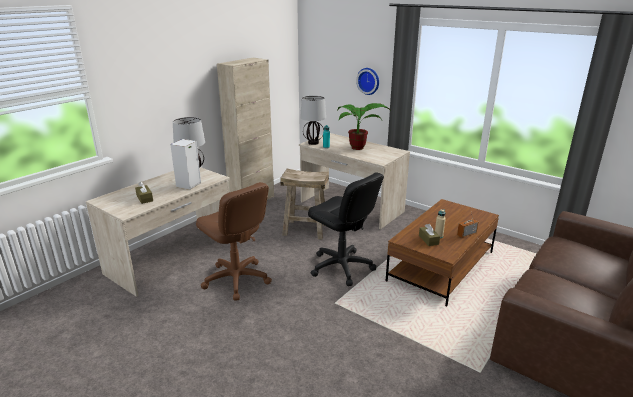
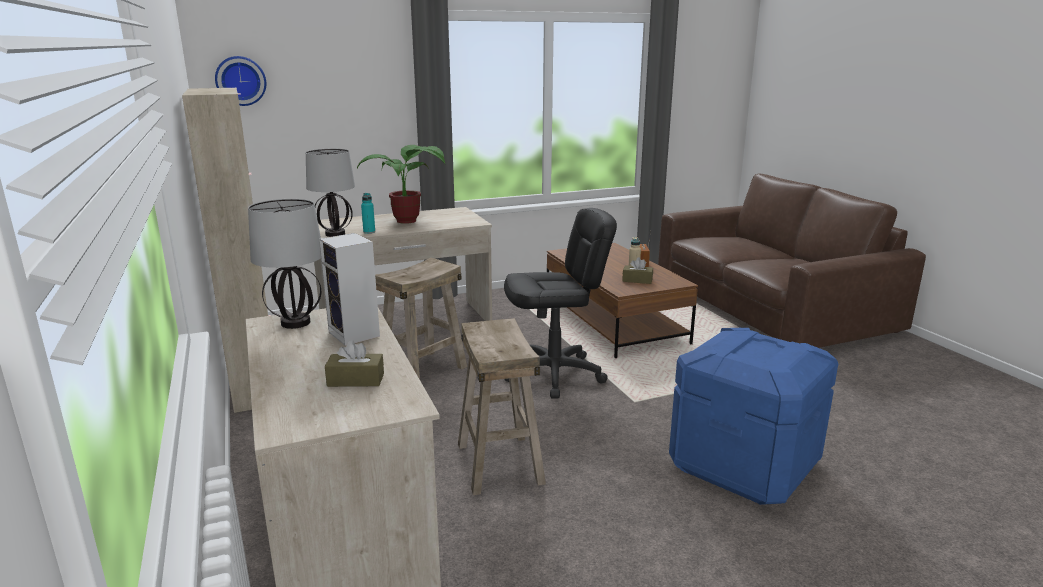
camera: 60 degrees left, 5 degrees down
(236, 279) = (500, 463): brown office chair -> beige stool
(293, 363) = (744, 465): none -> blue storage box
(369, 81) = (362, 117): wall clock -> wall clock (240, 81)

